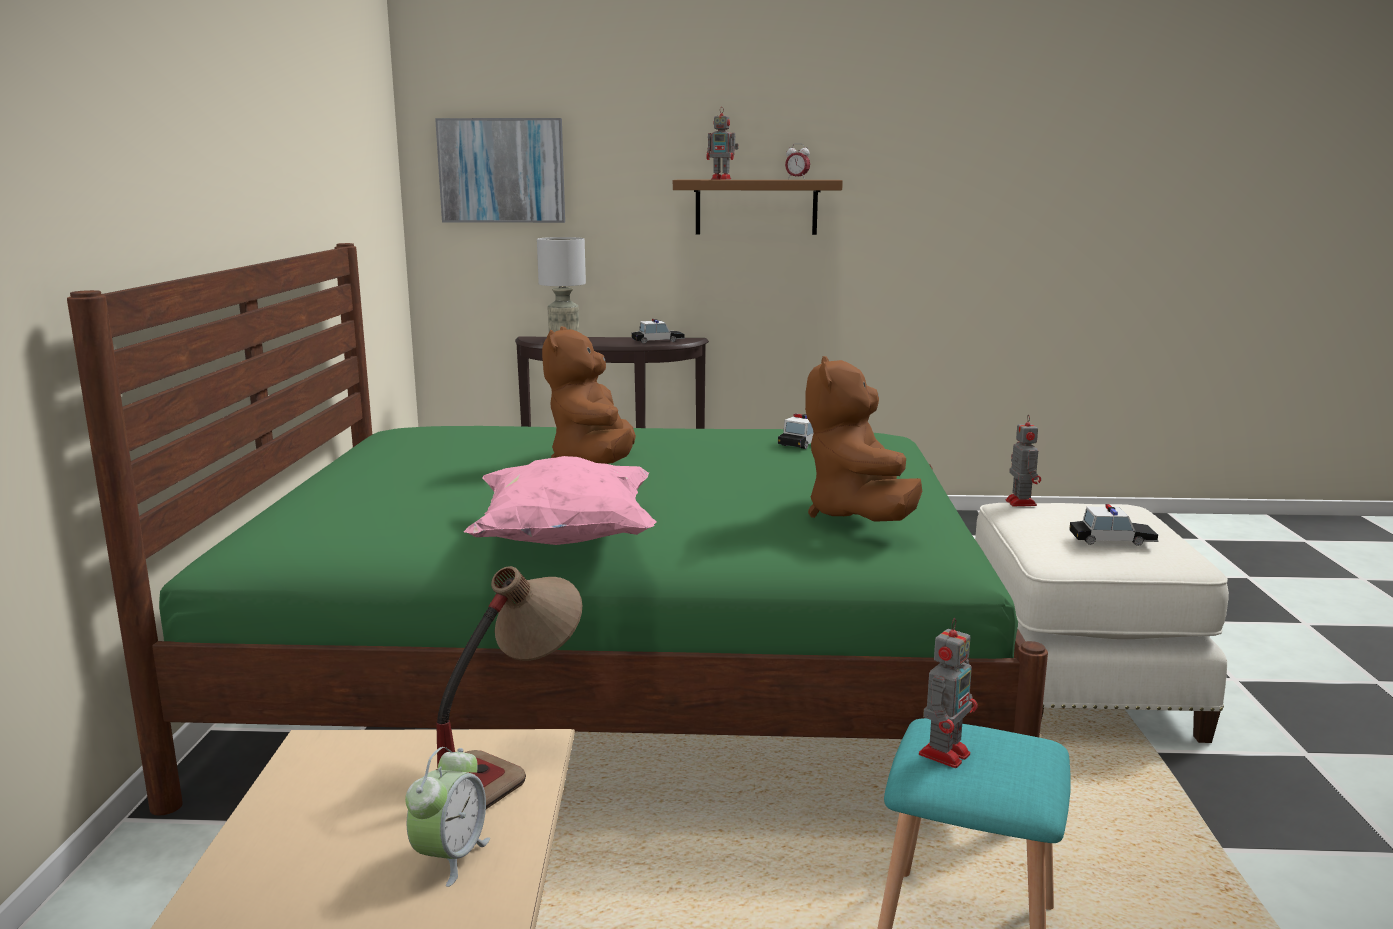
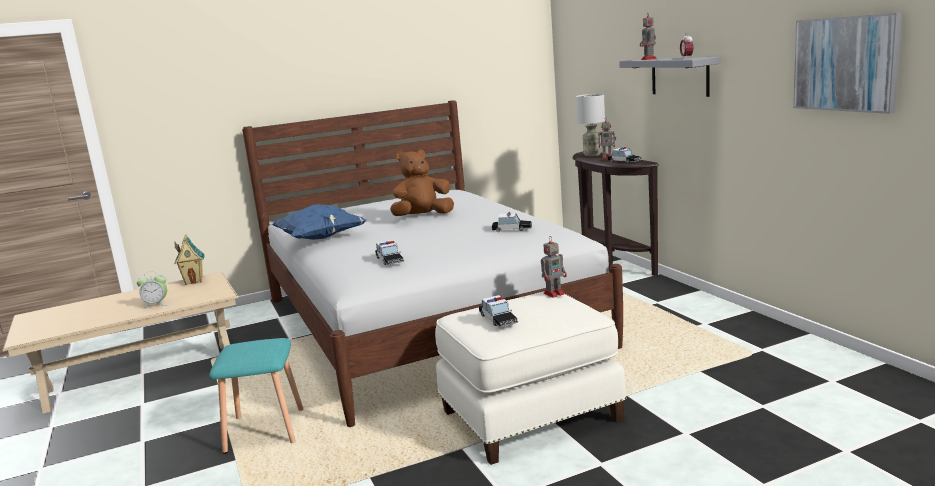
camera: 65 degrees right, 0 degrees up
(311, 776) = (194, 281): none -> toy house
(502, 170) = (582, 54): picture -> picture (845, 63)
(507, 762) = (210, 295): table lamp -> none
(565, 540) = (320, 239): pink pillow -> blue pillow
(620, 674) = (424, 321): green bed -> white bed
(756, 207) = (679, 76): brown shelf -> grey shelf
(858, 516) = (389, 260): brown plush toy -> toy car
(945, 753) = (248, 344): toy robot -> toy robot (608, 157)

